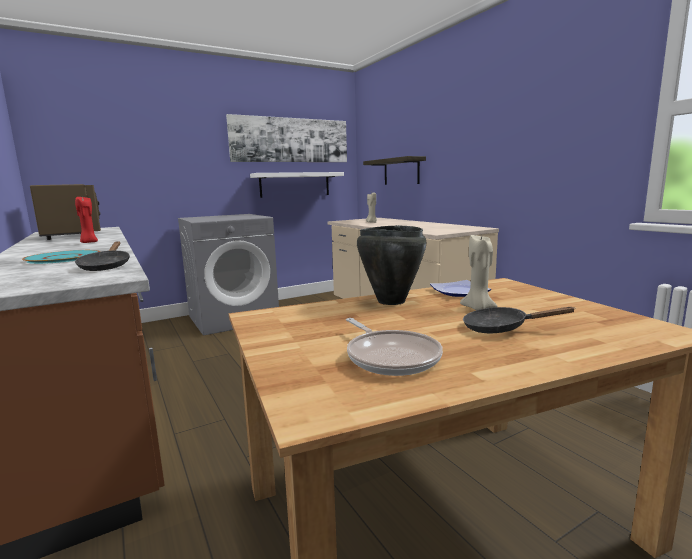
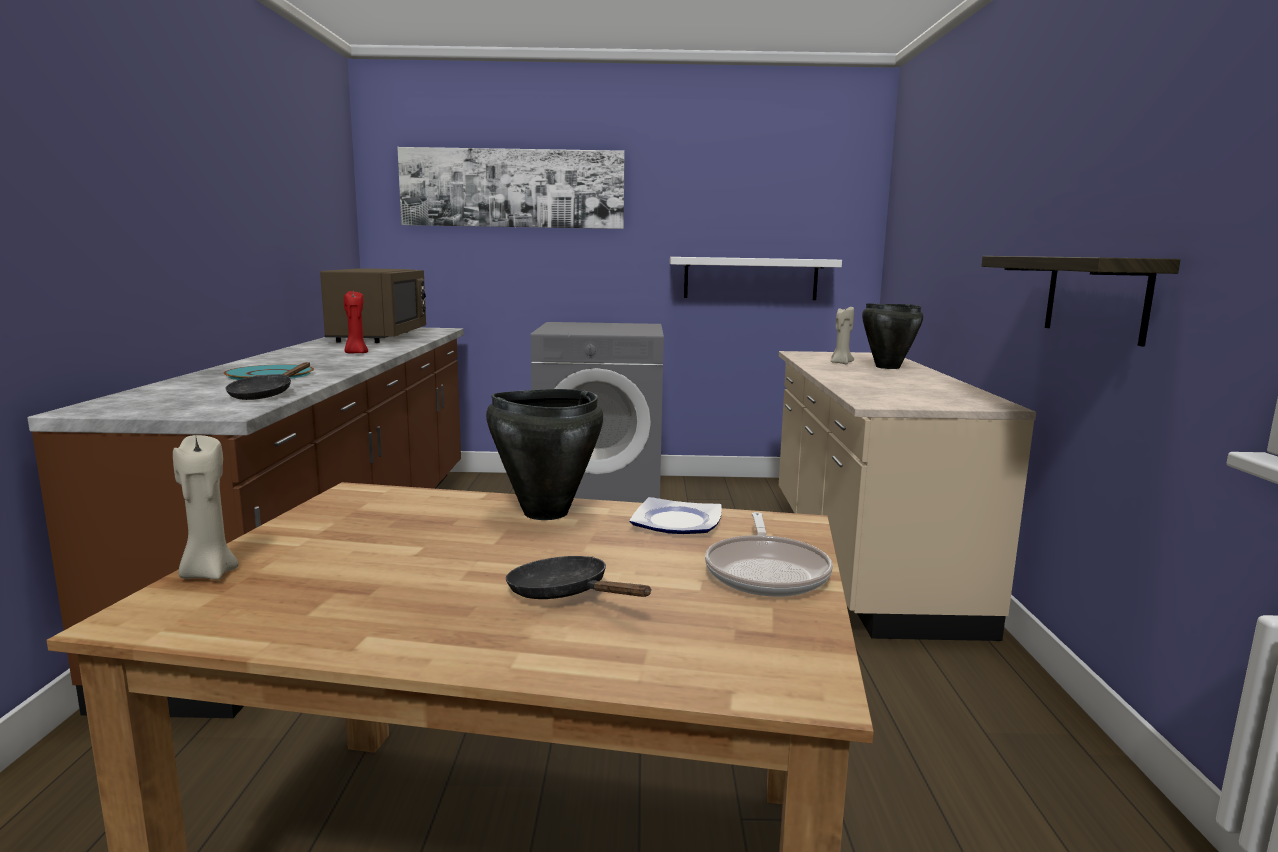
camera: 30 degrees right, 0 degrees up
(290, 140) = (750, 200): picture -> picture (512, 188)
(390, 357) = (343, 587): frying pan -> frying pan (767, 572)
(395, 221) = (887, 367): none -> black cooking pot
(401, 171) = (932, 267): shelf -> shelf (1096, 297)
(478, 308) = (624, 556): beige candle -> beige candle (209, 573)

